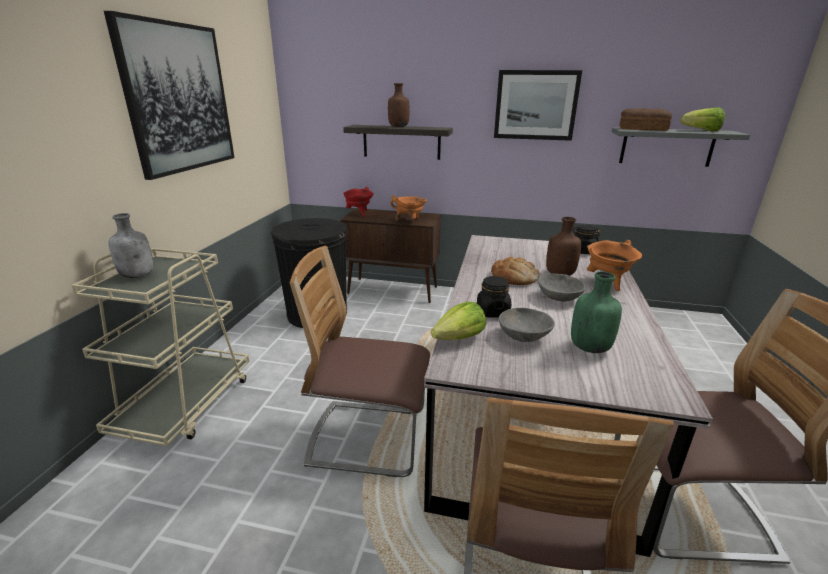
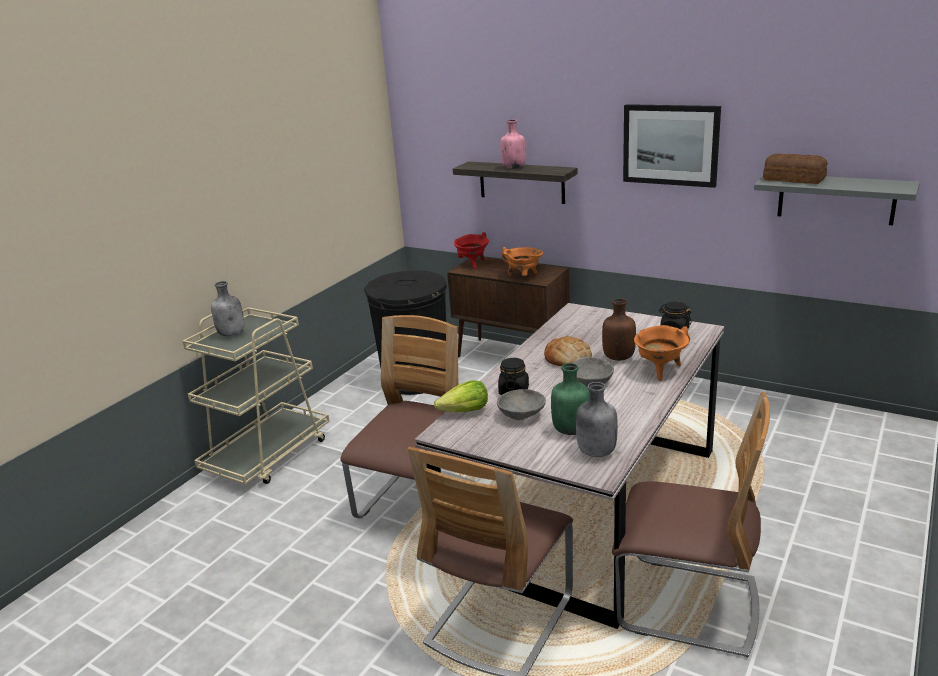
camera: 20 degrees right, 0 degrees up
(179, 98) = (278, 164): picture -> none
(368, 438) = (416, 503): chair -> chair turned 90 degrees clockwise
(398, 127) = (513, 167): brown bottle -> pink bottle
(641, 370) = (595, 452): none -> grey bottle
(702, 131) = (868, 183): lettuce -> none

